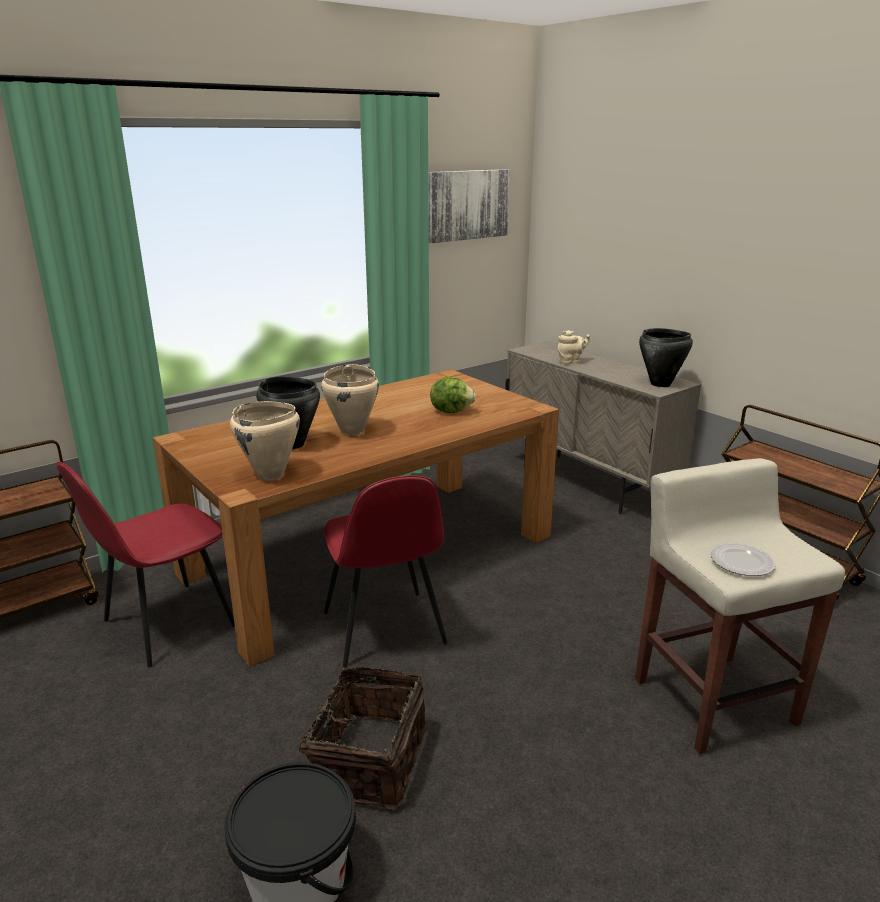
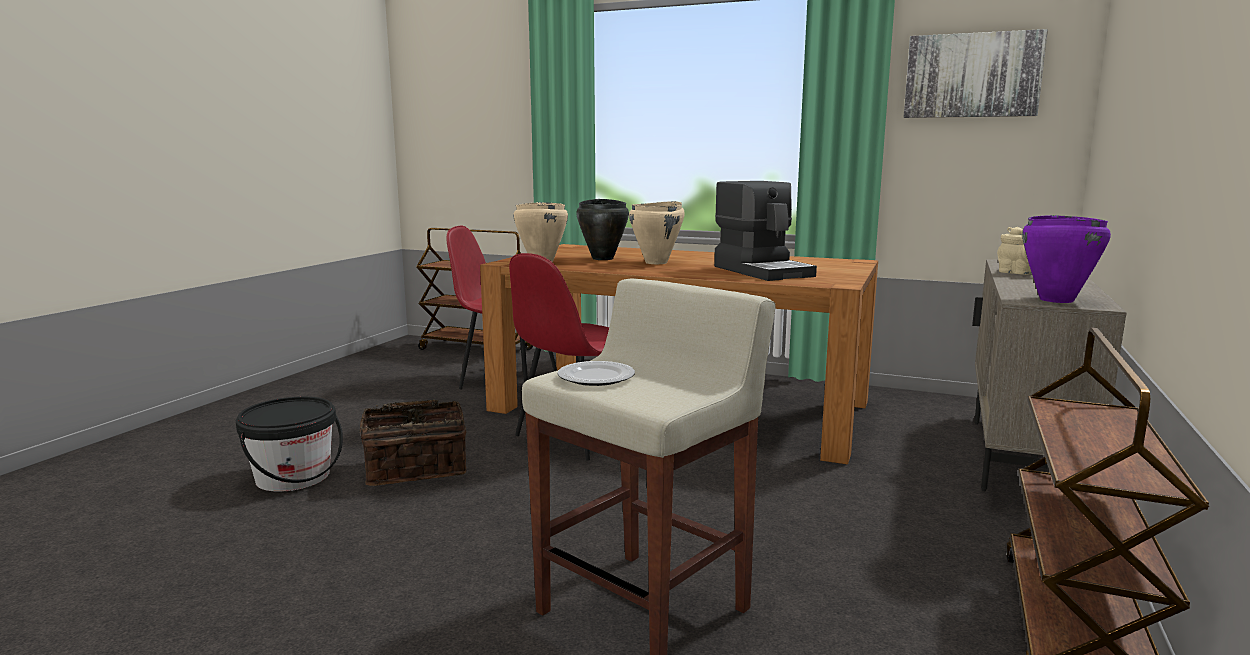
camera: 60 degrees right, 10 degrees down
(451, 411) = (763, 271): lettuce -> coffee machine
(660, 384) = (1056, 300): black cooking pot -> purple cooking pot

